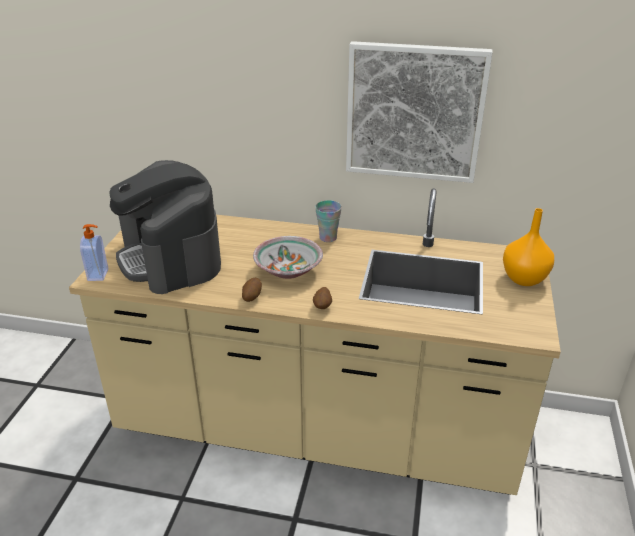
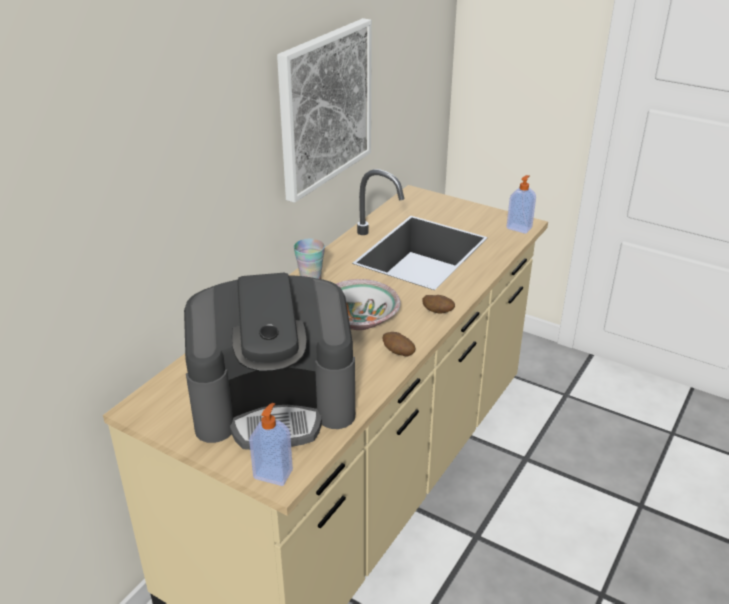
camera: 70 degrees left, 0 degrees up
(523, 332) = (519, 227): none -> soap dispenser
(524, 279) = (448, 206): orange vase -> none

